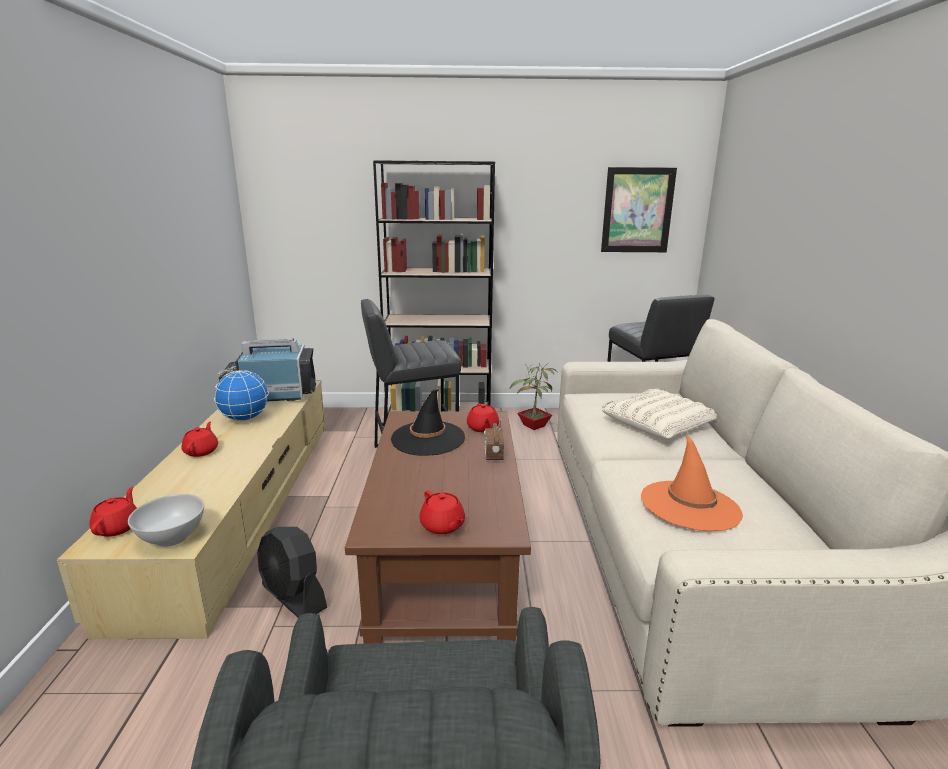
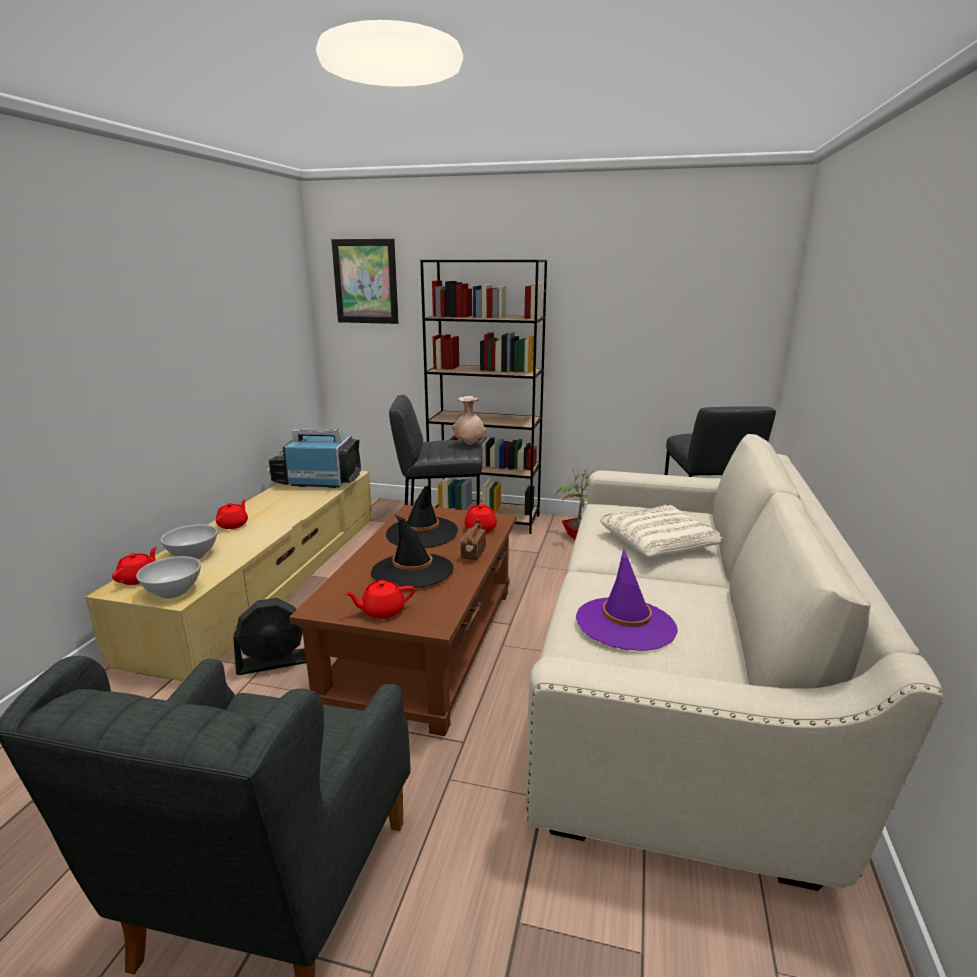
camera: 15 degrees right, 0 degrees up
(172, 491) = (193, 555): none -> white bowl
(244, 419) = (283, 500): globe -> none
(293, 597) = (275, 662): black fan -> black fan turned 75 degrees counterclockwise
(441, 345) = (469, 444): none -> beige vase
(442, 526) = (382, 611): red teapot -> red teapot turned 90 degrees clockwise
(445, 479) = (412, 571): none -> black hat
(637, 210) = (706, 310): picture -> picture (365, 281)
(690, 506) = (625, 624): orange hat -> purple hat

